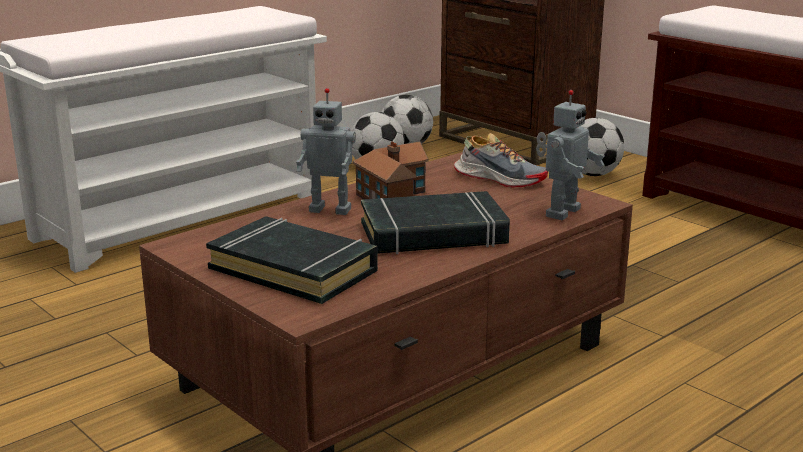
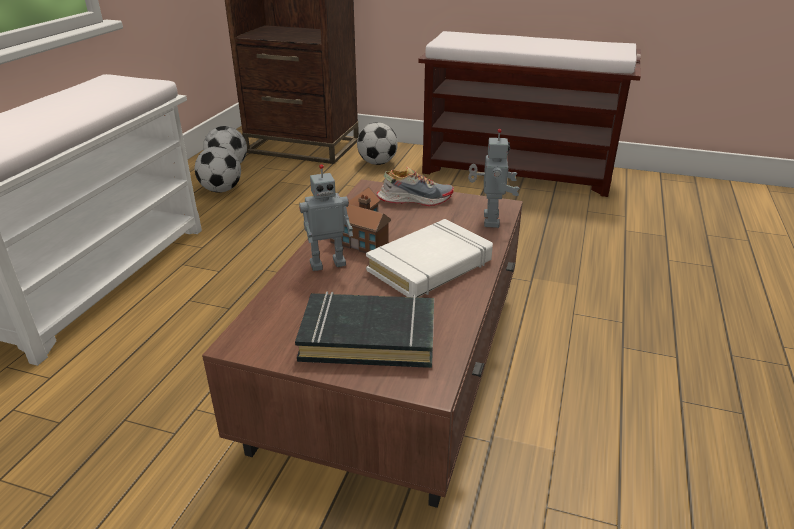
camera: 30 degrees left, 10 degrees up
(433, 234) = (430, 266): black book -> white book

